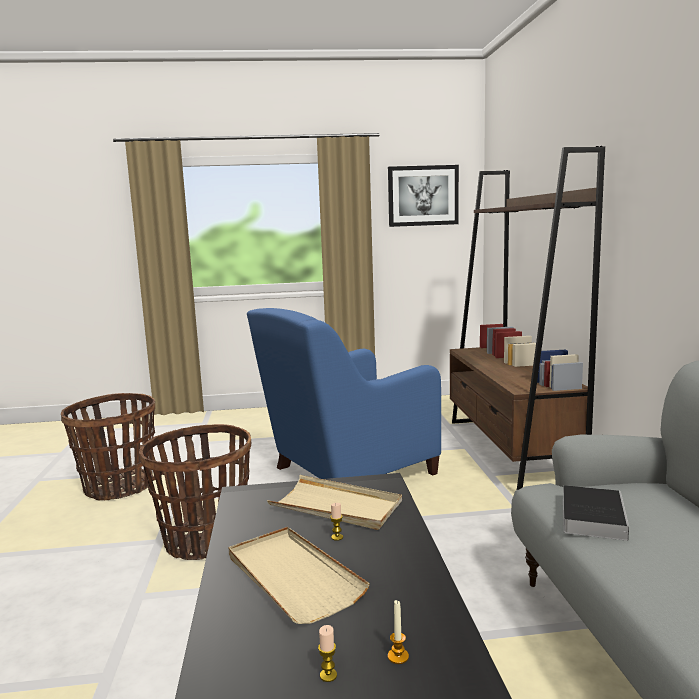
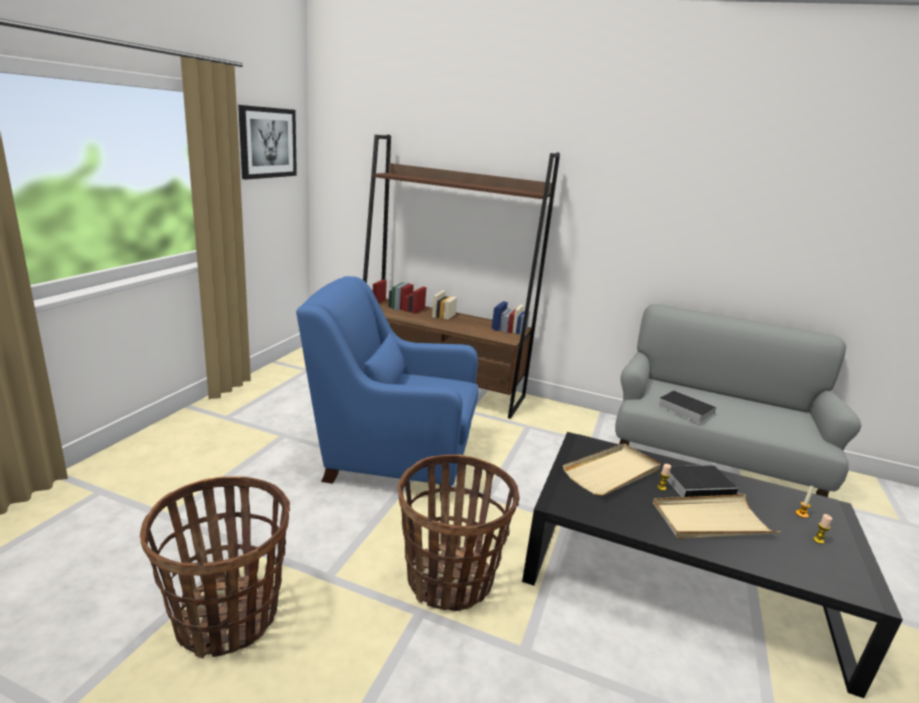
camera: 65 degrees left, 10 degrees up
(349, 472) = (392, 458): blue armchair -> blue armchair turned 105 degrees clockwise
(377, 561) = (699, 485): none -> book

